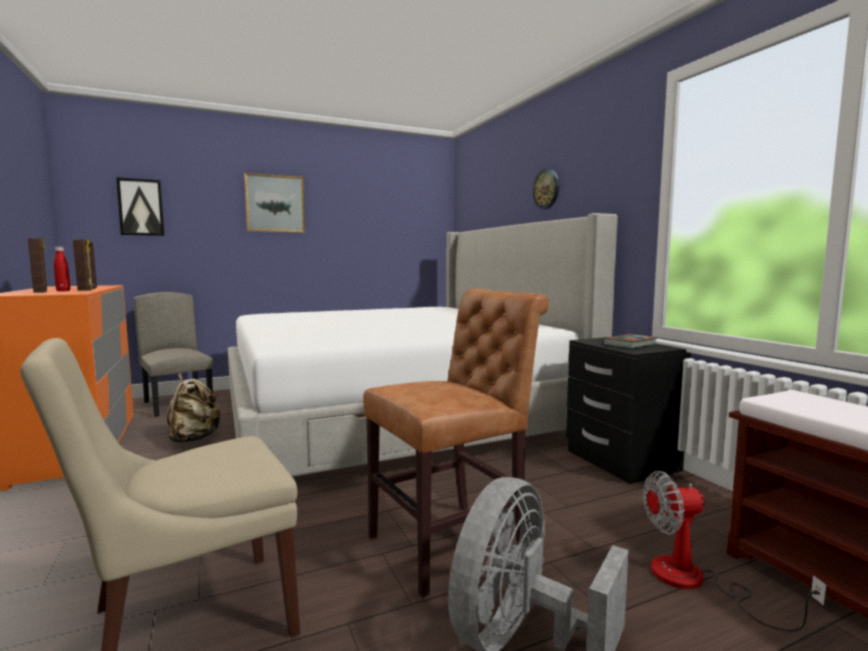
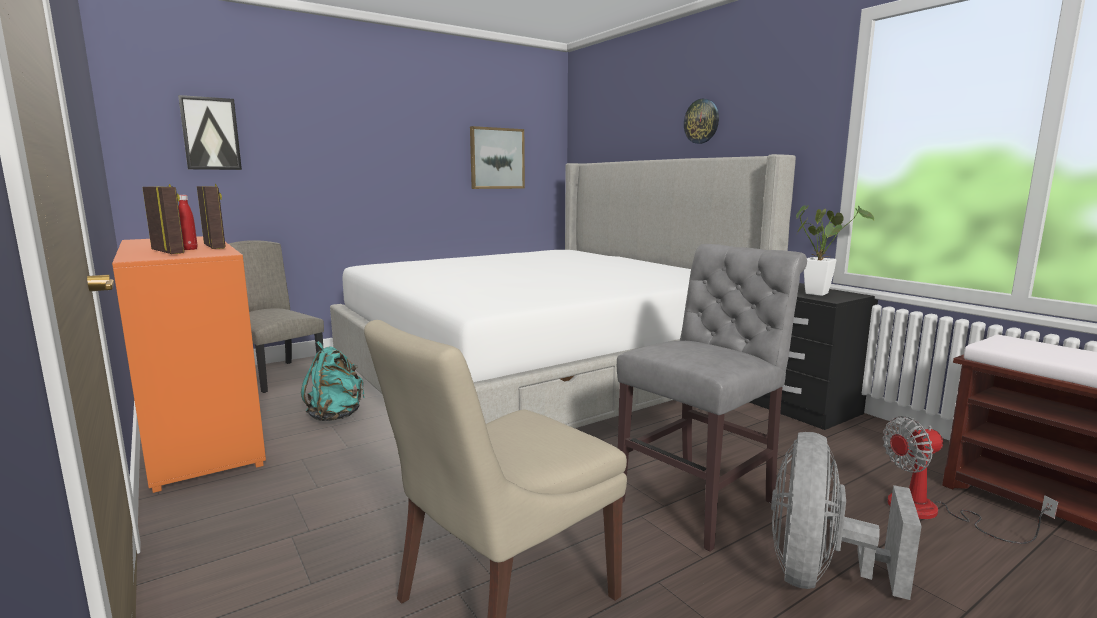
camera: 10 degrees left, 5 degrees up
(194, 439) = (336, 416): beige backpack -> turquoise backpack
(275, 204) = (371, 129): picture -> picture (497, 158)
(454, 543) = (701, 499): brown chair -> grey chair
(629, 345) = (818, 293): book -> potted plant

